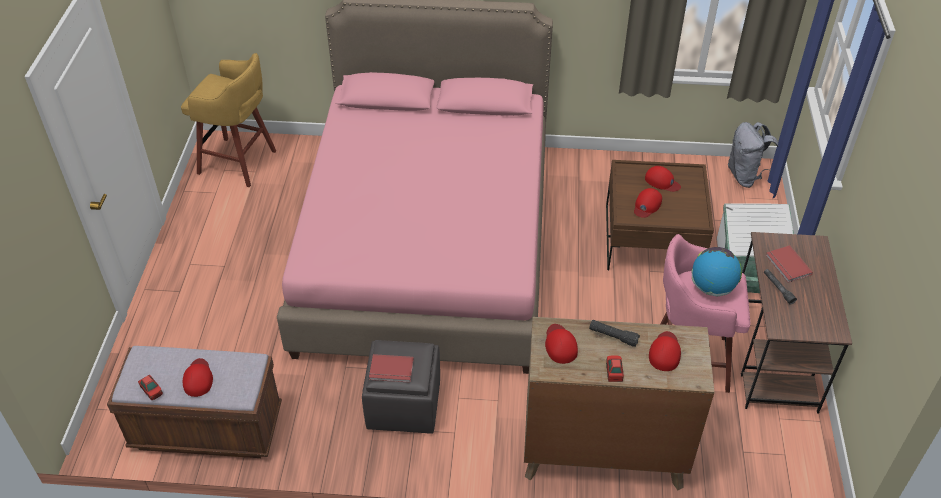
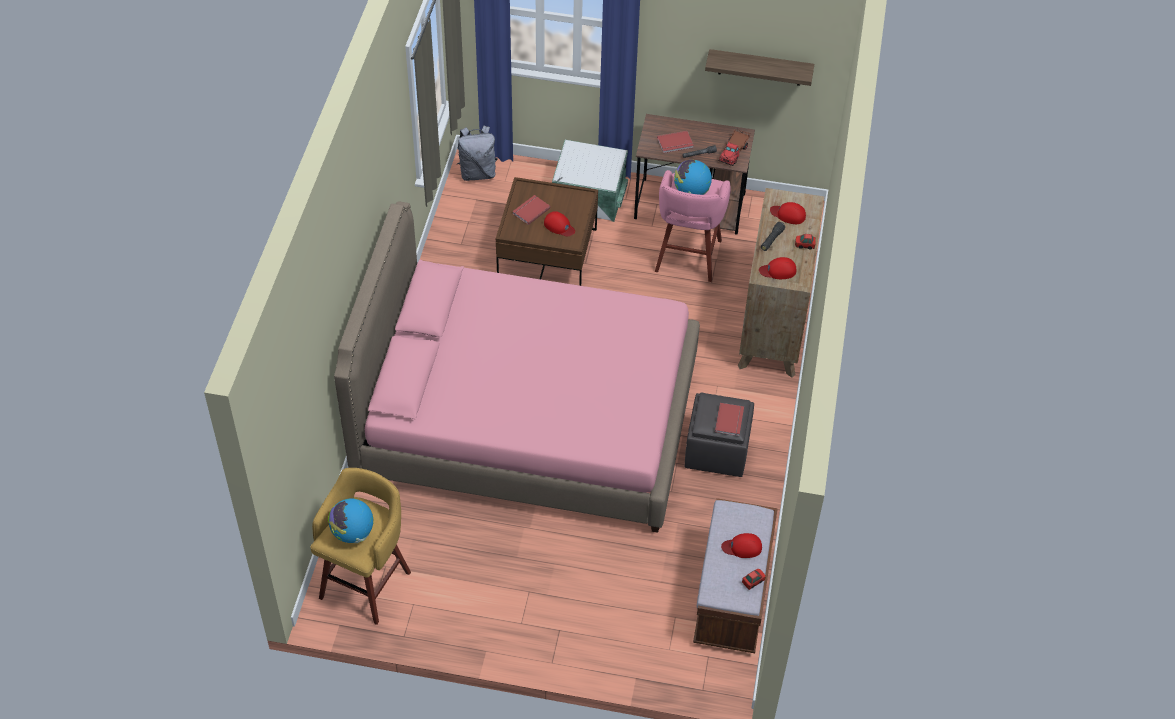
camera: 85 degrees left, 5 degrees up
(217, 89) = (352, 533): none -> globe
(662, 181) = (530, 210): red cap -> red book
(799, 323) = (734, 152): none -> toy truck
(891, 271) = (760, 67): none -> shelf

